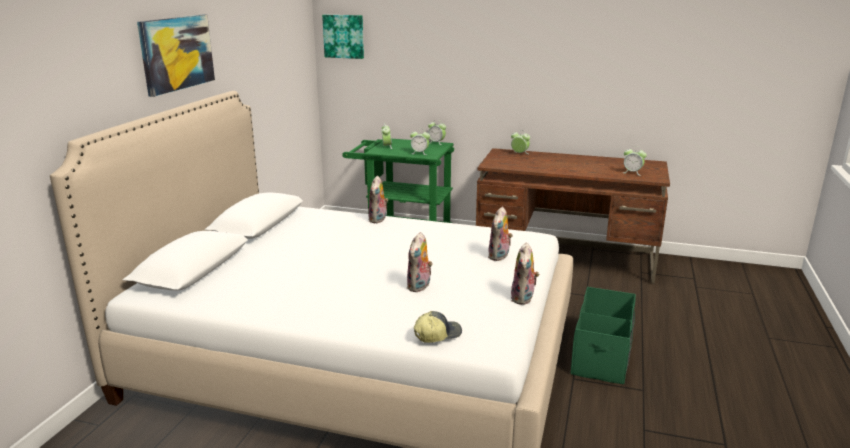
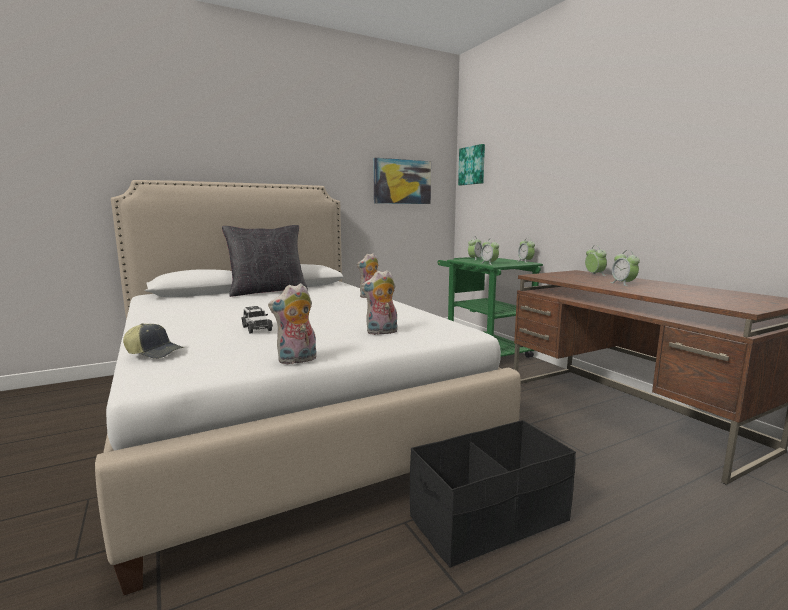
camera: 45 degrees right, 10 degrees down
(177, 53) = (268, 148): picture -> picture (402, 182)
(264, 244) = (267, 292): none -> black pillow
(419, 287) = (256, 328): plush toy -> toy car
(602, 354) = (489, 519): green storage box -> black storage box
(632, 173) = (713, 300): alarm clock -> alarm clock (623, 284)

